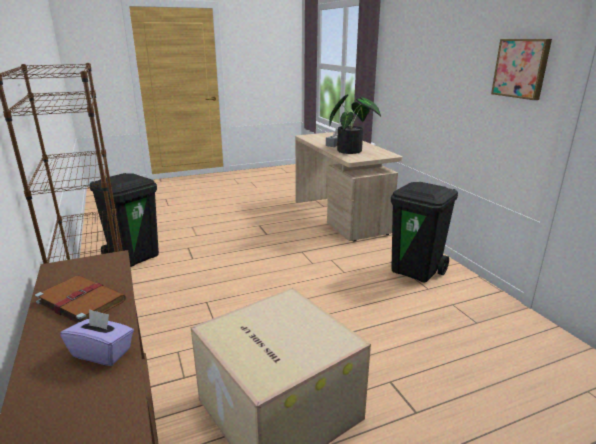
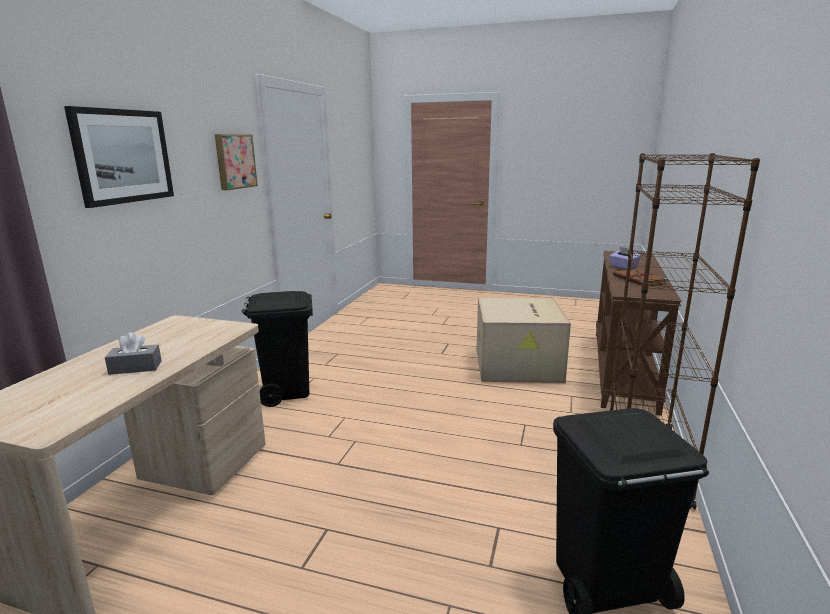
camera: 140 degrees left, 5 degrees down
(352, 150) = (176, 343): potted plant -> none
(430, 53) = (123, 156): none -> picture

